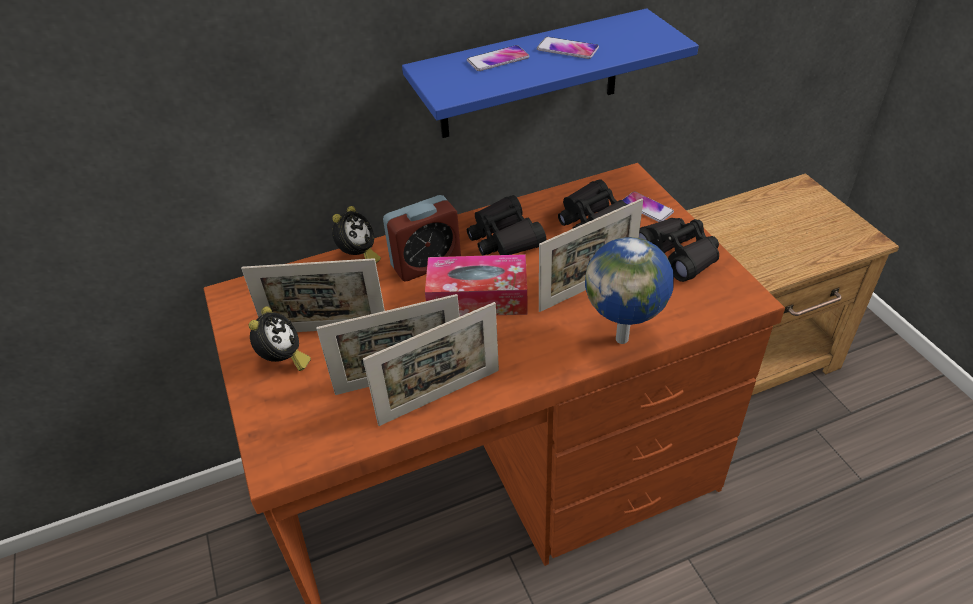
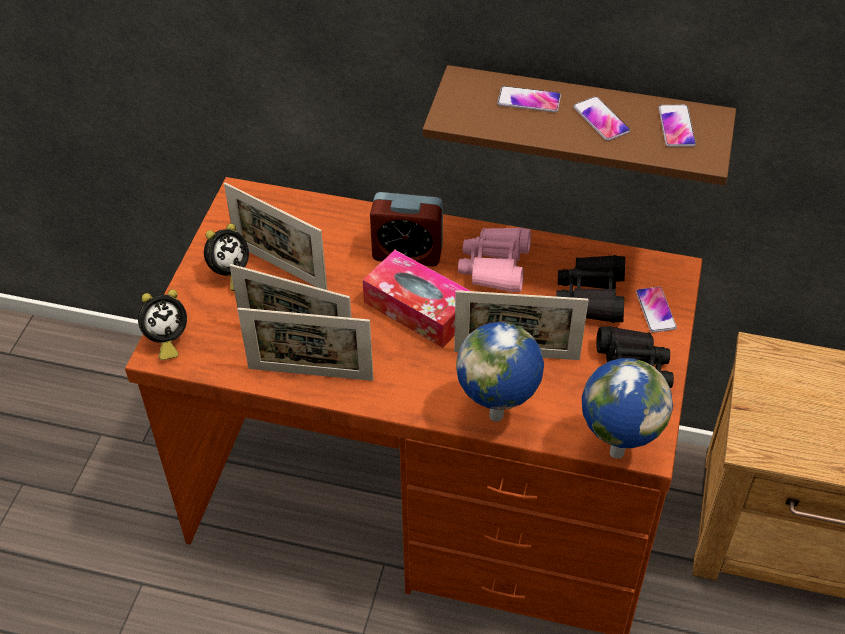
camera: 35 degrees right, 5 degrees up
(358, 256) = (361, 215): alarm clock -> alarm clock (166, 340)
(504, 237) = (495, 266): black binoculars -> pink binoculars
(529, 76) = (584, 123): blue shelf -> brown shelf
(625, 32) = (676, 127): none -> phone
(730, 312) = (615, 451): none -> globe

